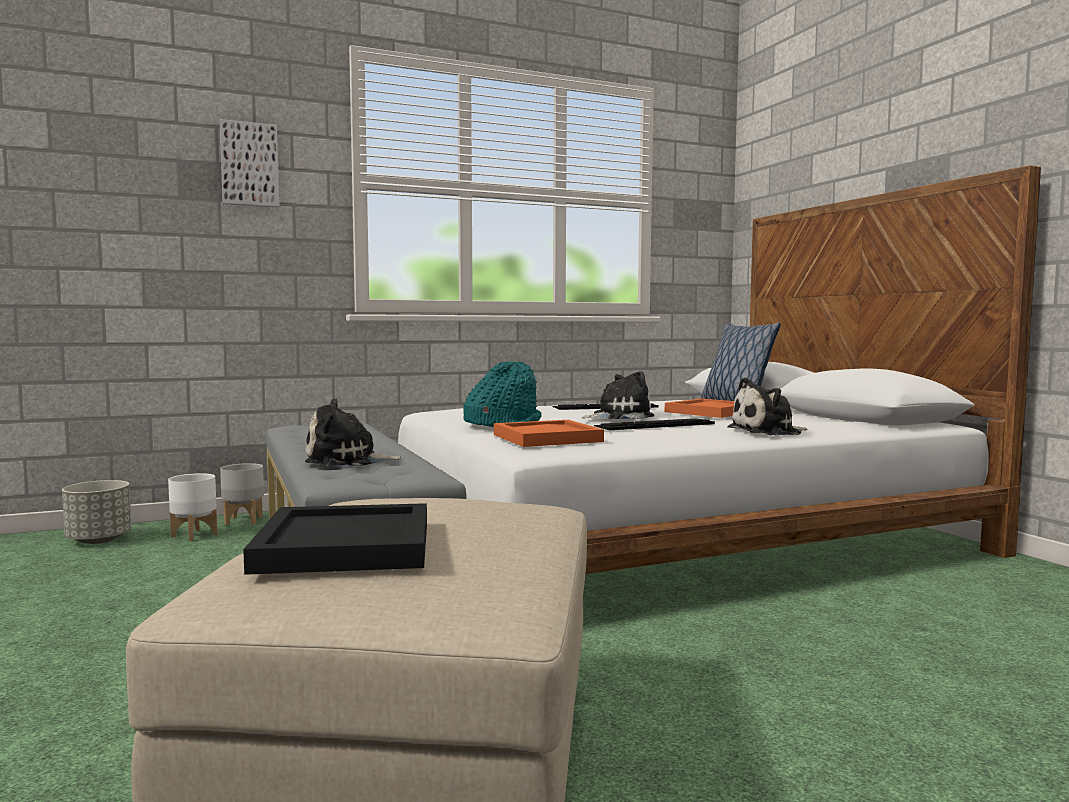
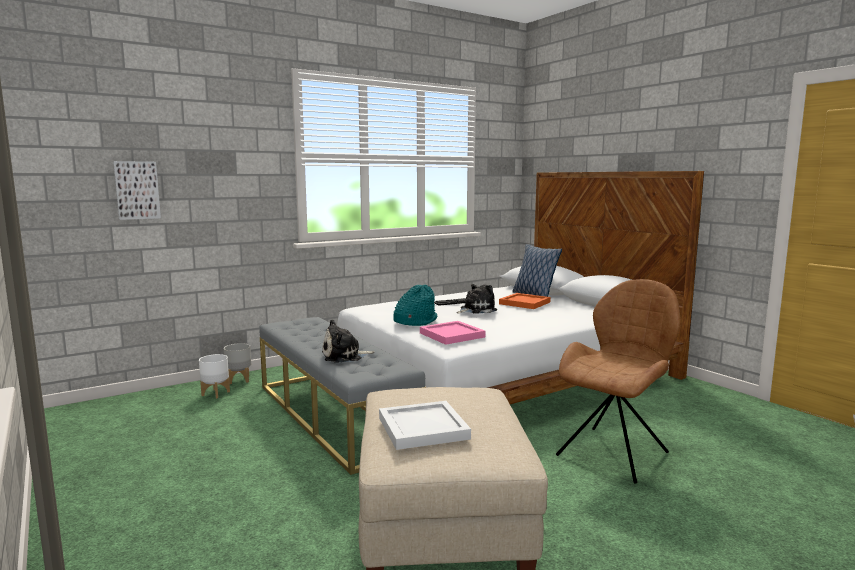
camera: 10 degrees left, 5 degrees up
(99, 540) = (155, 401): grey planter -> none
(249, 165) = (231, 150): picture -> picture (137, 190)
(349, 545) = (423, 427): black tray -> white tray
(549, 438) = (453, 335): orange tray -> pink tray
(655, 425) = (502, 319): keyboard -> none
(768, 432) = (565, 321): plush toy -> none
(838, 667) = (614, 452): none -> brown chair

